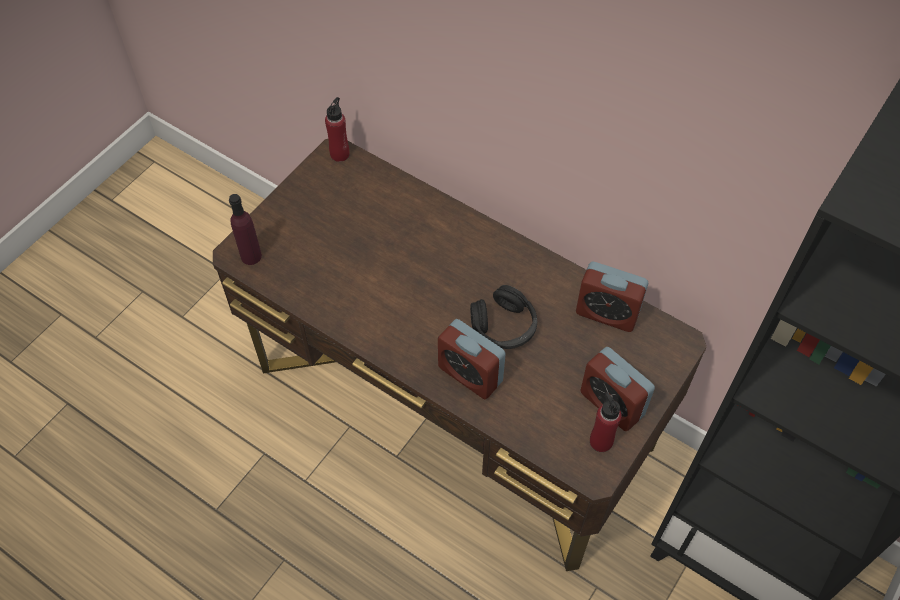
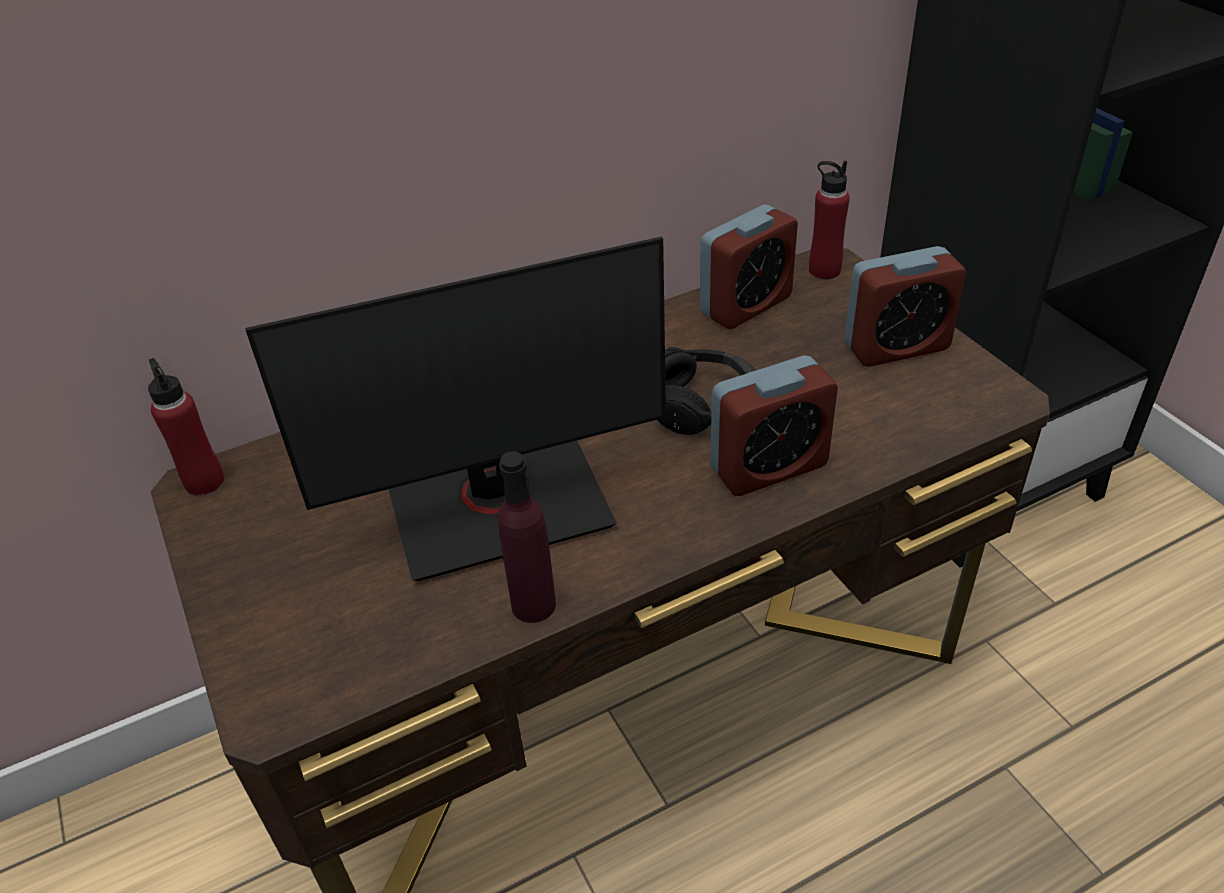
camera: 60 degrees left, 15 degrees down
(251, 256) = (300, 687): purple bottle -> purple bottle (533, 605)
(383, 273) = (499, 506): none -> monitor
(601, 441) = (953, 375): red bottle -> red bottle (824, 270)

